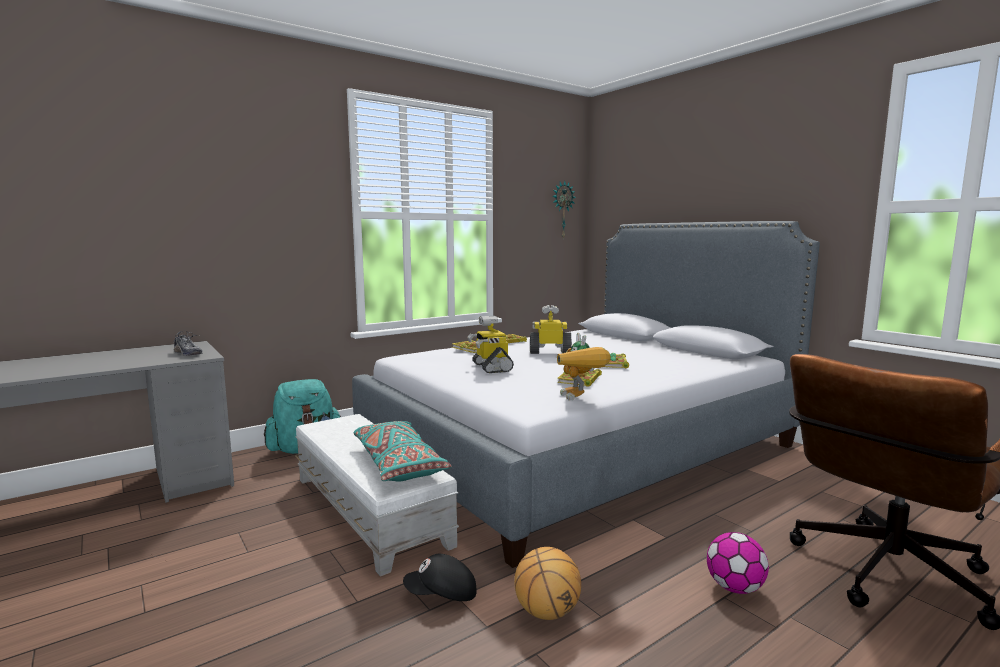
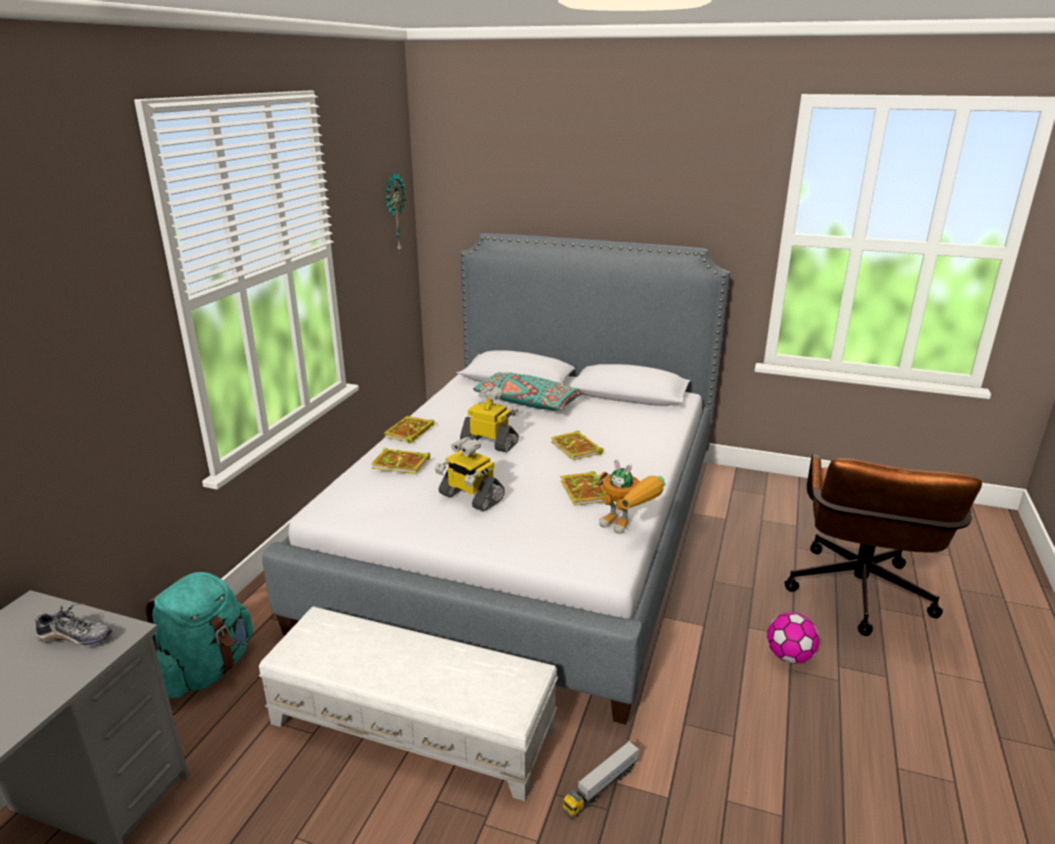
camera: 35 degrees left, 15 degrees up
(398, 463) = (475, 671): turquoise pillow -> turquoise pillow (527, 402)
(442, 595) = (601, 788): black cap -> toy truck
(546, 612) = (695, 756): basketball -> none
(550, 352) = (490, 443): toy robot -> toy robot turned 60 degrees clockwise

